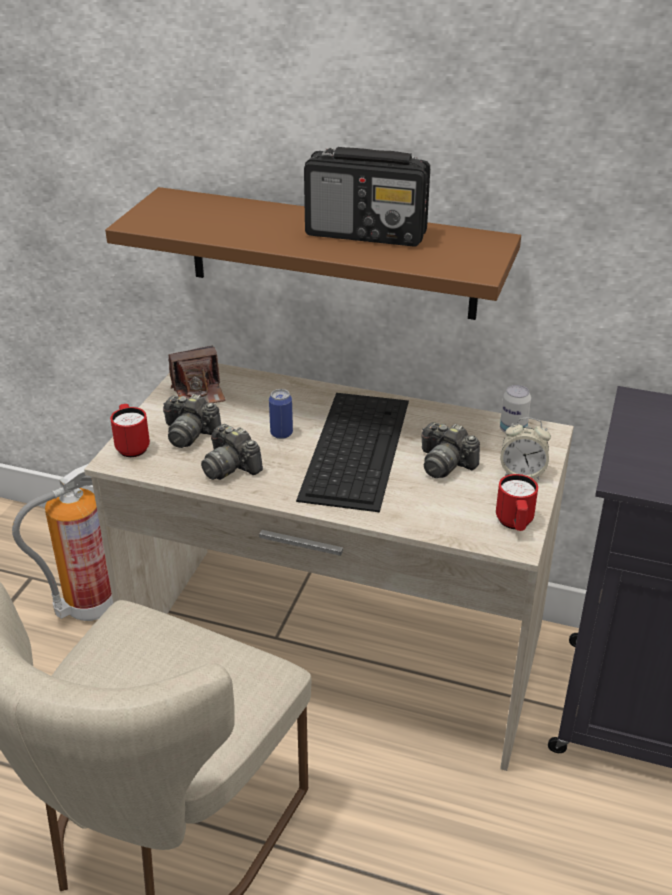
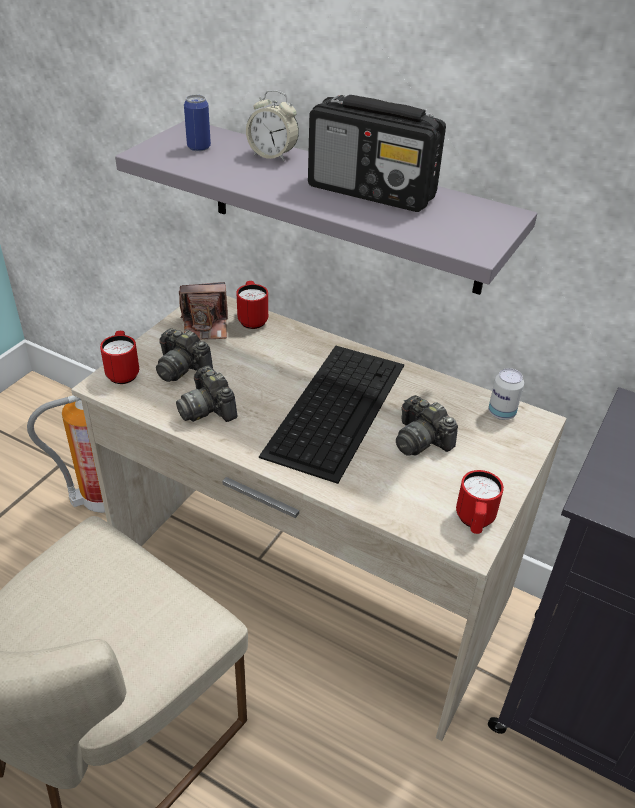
camera: 10 degrees right, 5 degrees up
(244, 380) = (252, 319): none -> red mug
(281, 433) = (269, 381): can -> can (199, 147)
(331, 253) = (344, 207): brown shelf -> grey shelf
(522, 473) = (498, 463): alarm clock -> alarm clock (272, 155)

